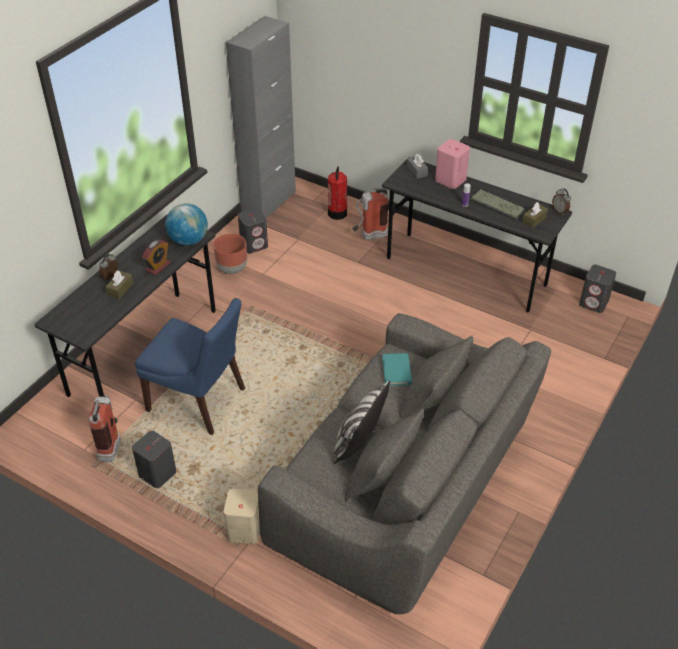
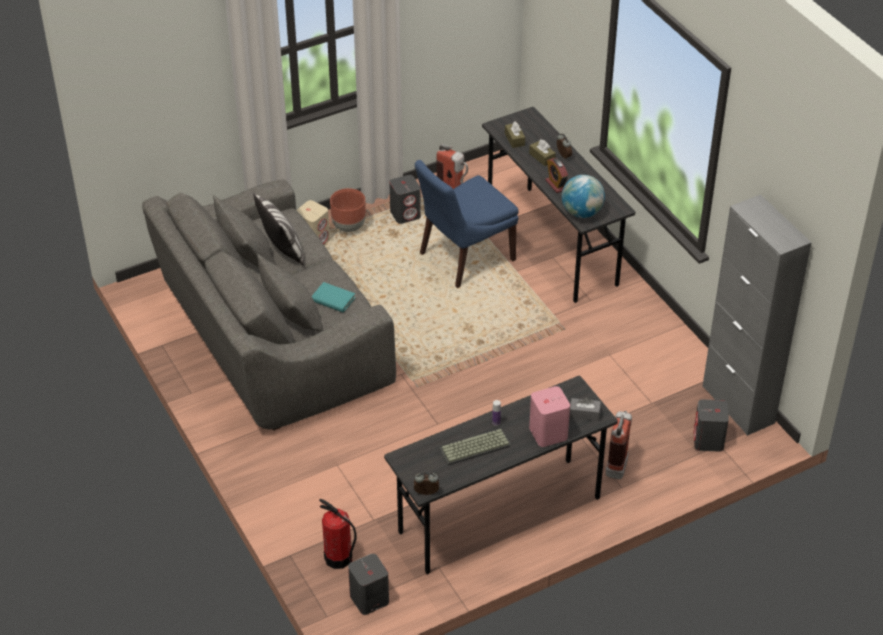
camera: 120 degrees right, 0 degrees up
(232, 269) = (633, 335): brown planter -> brown planter (349, 226)
(254, 244) = (664, 365): grey speaker -> grey speaker (708, 441)
(337, 213) = (680, 454): fire extinguisher -> fire extinguisher (338, 558)
(534, 220) = (428, 463): brown tissue box -> brown tissue box (514, 139)

